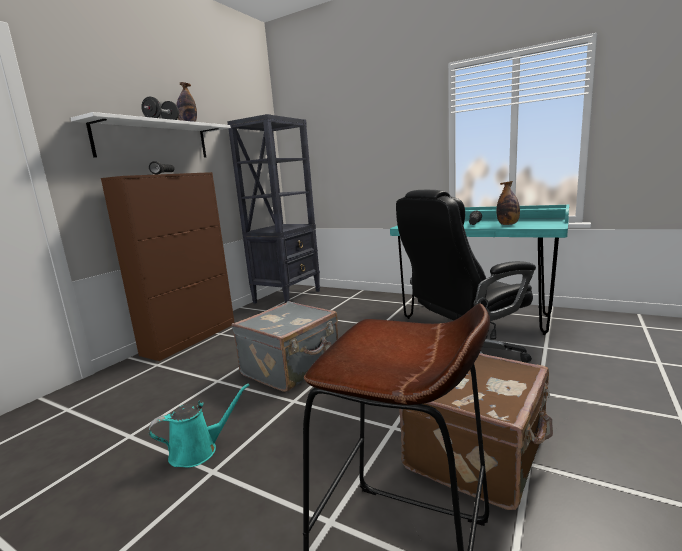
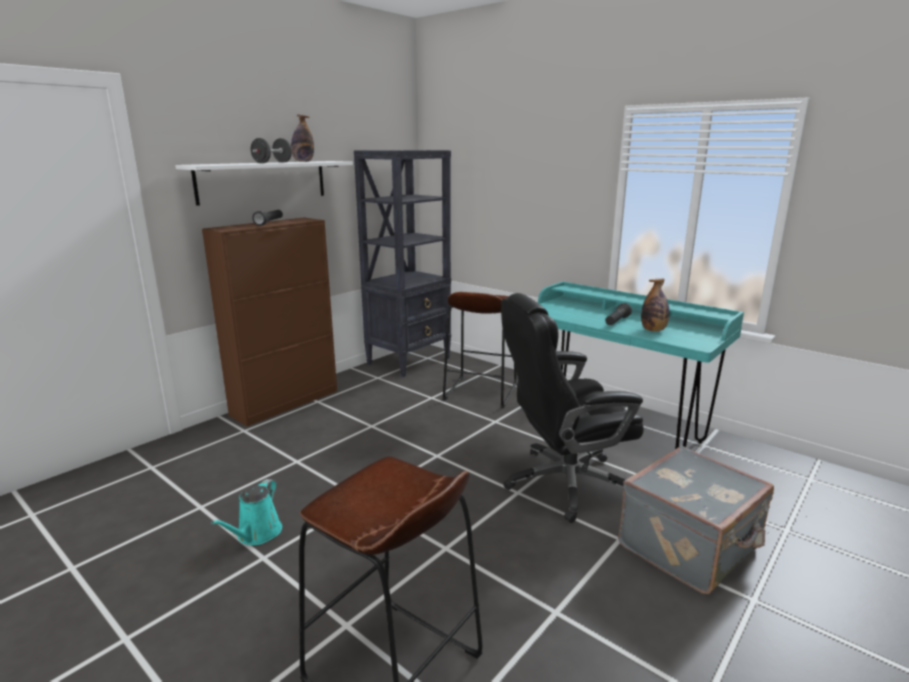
camera: 10 degrees right, 5 degrees up
(198, 450) = (257, 534): turquoise watering can -> turquoise watering can turned 120 degrees clockwise
(292, 368) = (376, 460): grey suitcase -> grey suitcase (691, 547)
(357, 308) = (480, 392): none -> brown stool
(478, 454) = (513, 592): brown suitcase -> none

